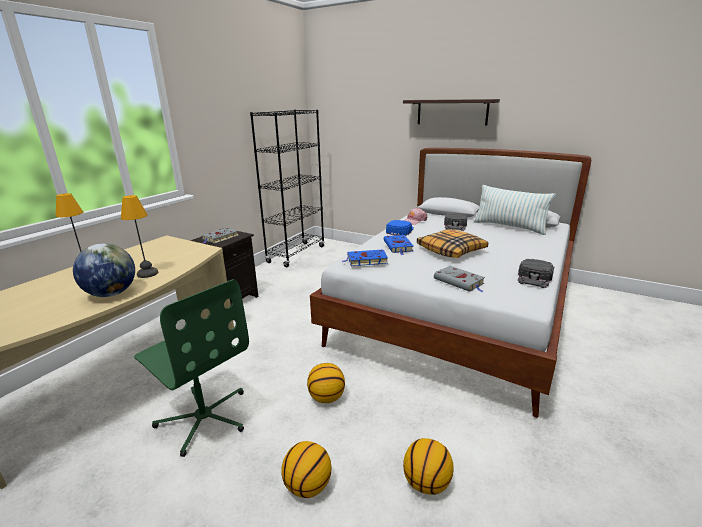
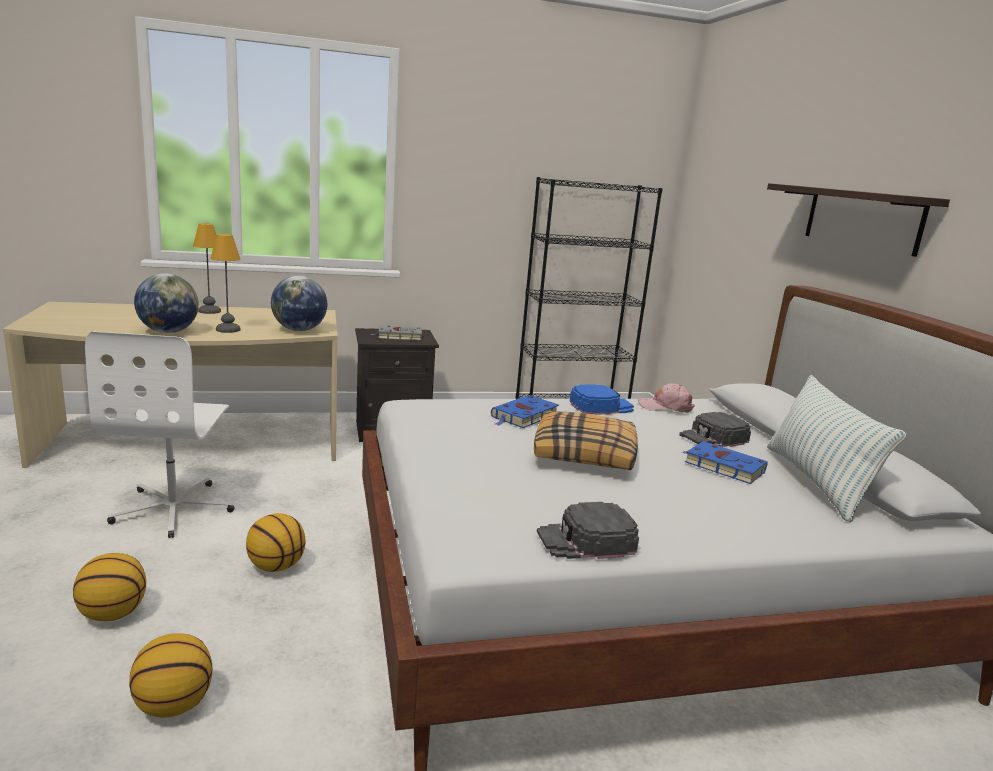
camera: 45 degrees right, 5 degrees down
(191, 254) = (299, 330): none -> globe
(204, 417) = (174, 509): green office chair -> white office chair
(366, 260) = (436, 409): blue book -> blue book (722, 466)
(460, 282) = (466, 482): grey book -> none

